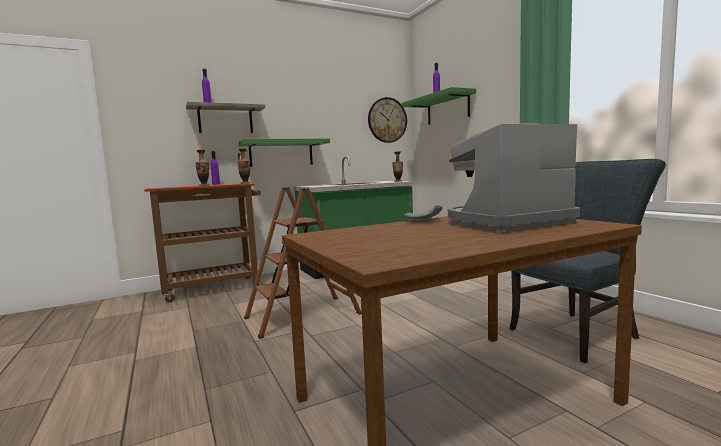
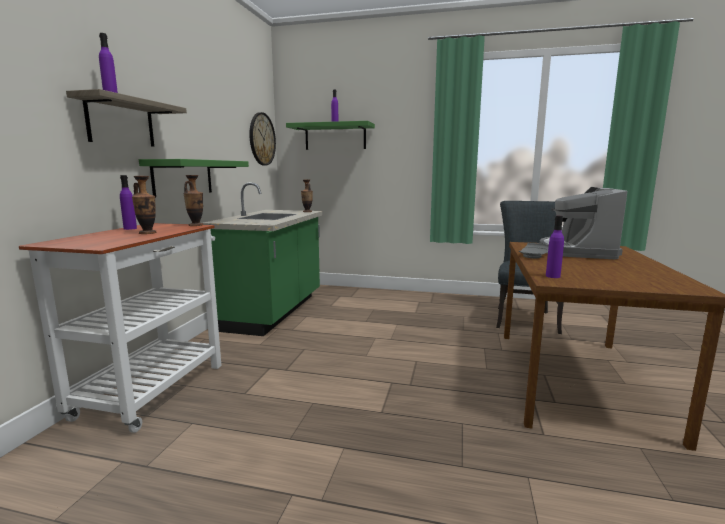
camera: 50 degrees left, 5 degrees up
(213, 288) = (153, 390): brown cart -> white cart
(304, 315) = (355, 372): brown step ladder -> none
(331, 233) = (552, 276): none -> purple bottle

